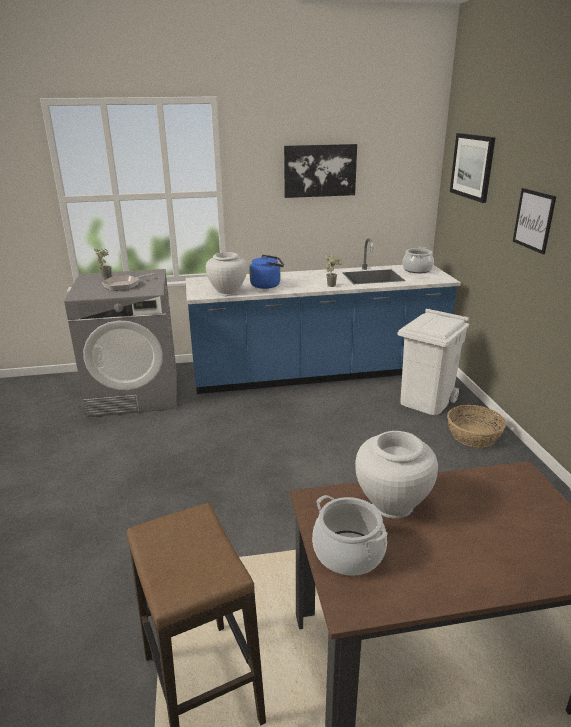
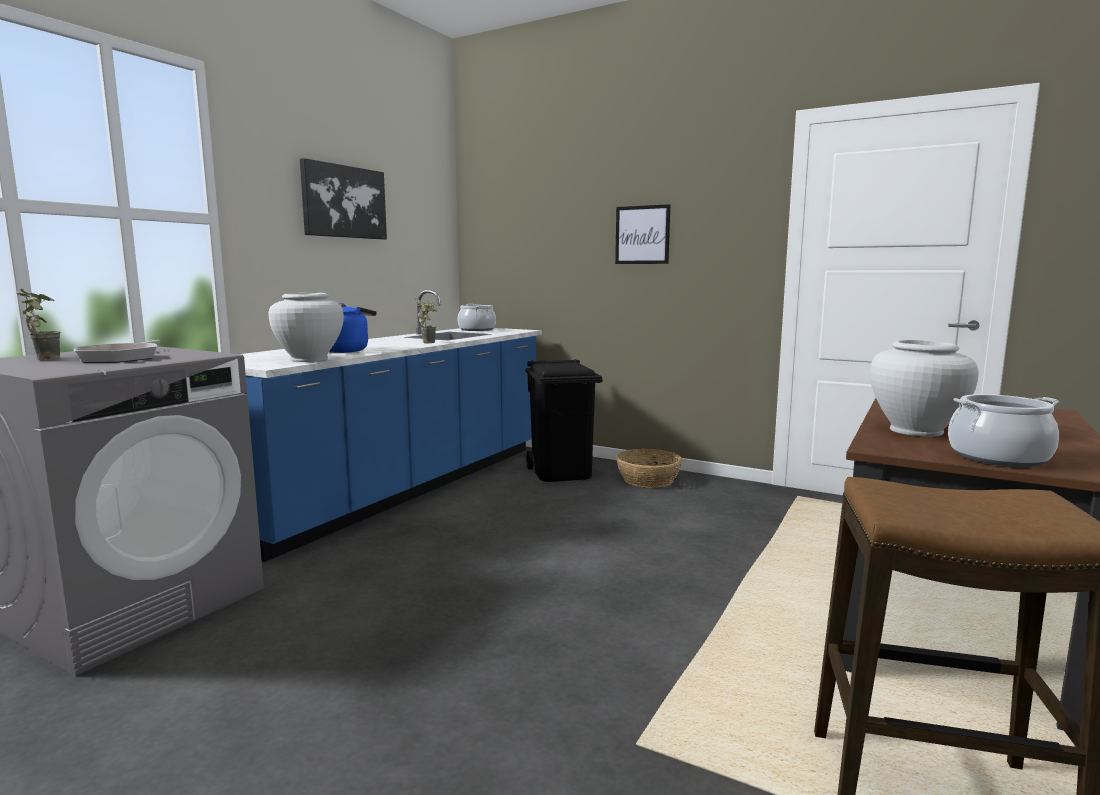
camera: 50 degrees left, 15 degrees down
(426, 401) = (561, 472): white trash can -> black trash can
(472, 166) = (521, 203): picture -> none

